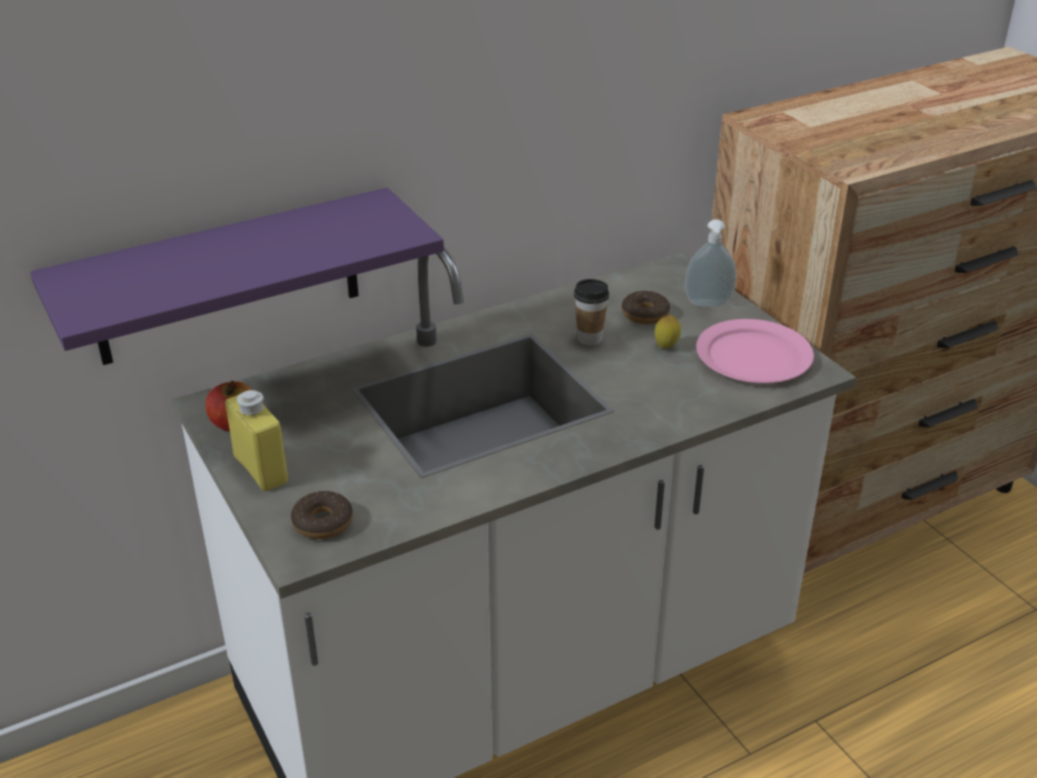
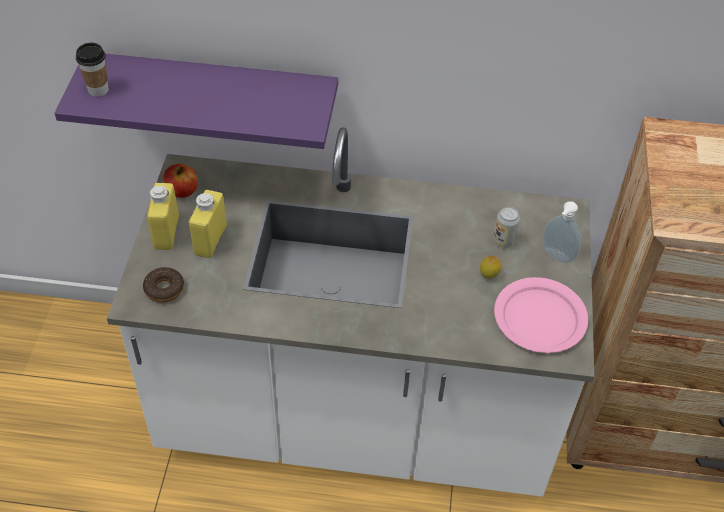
camera: 35 degrees right, 15 degrees up
(326, 452) = (210, 240): none -> yellow bottle
(589, 339) = (445, 241): cup -> cup (98, 90)
(645, 314) = (503, 241): donut -> can

